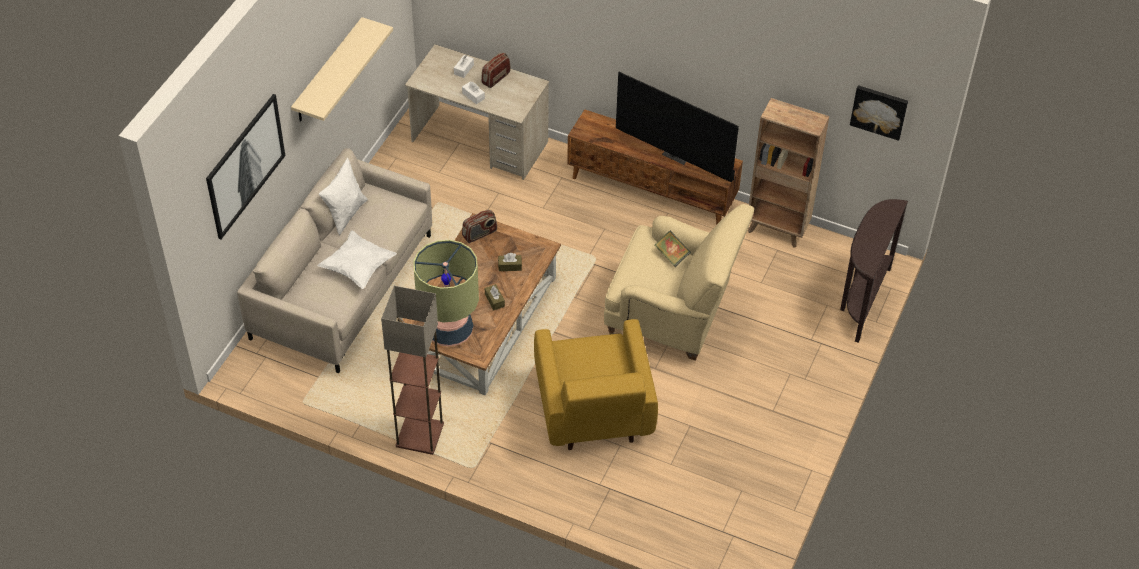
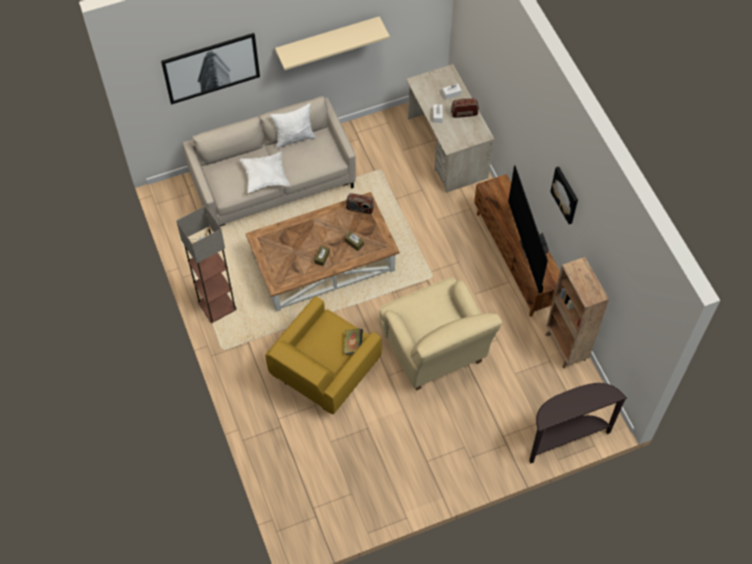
camera: 45 degrees right, 10 degrees up
(449, 330) = (277, 256): table lamp -> none
(672, 255) = (447, 312): book -> book (353, 345)
(879, 111) = (636, 322): picture -> picture (566, 194)

